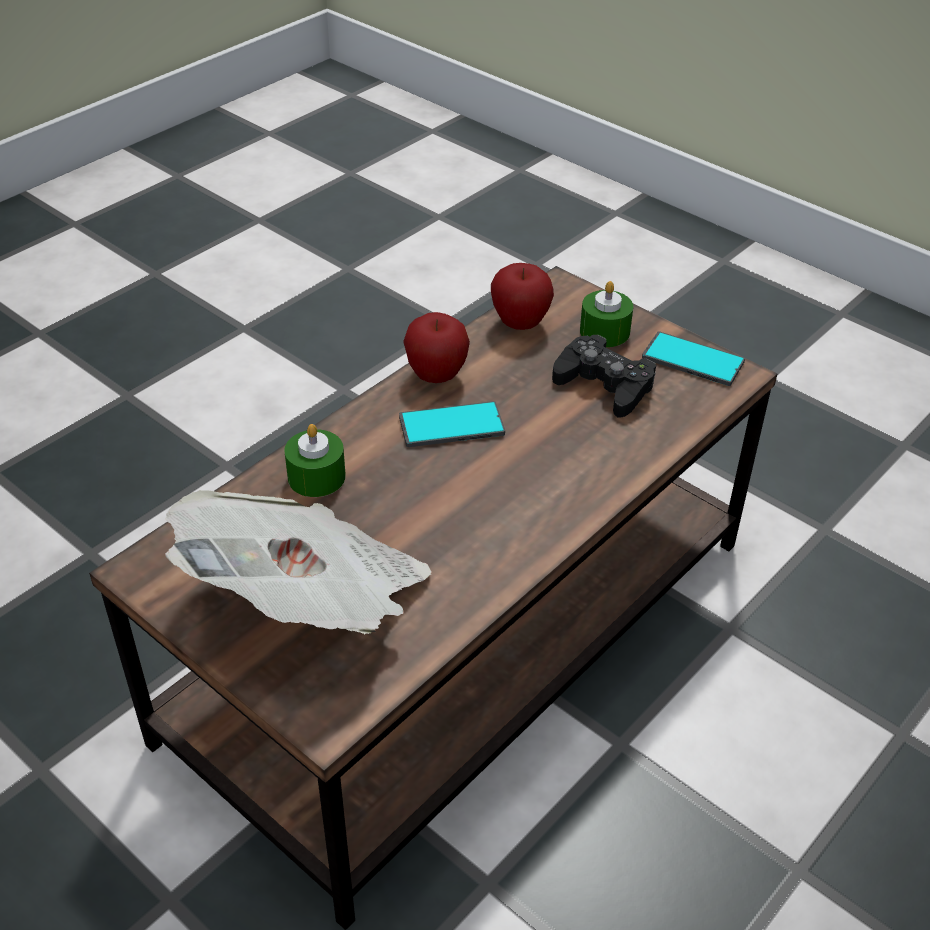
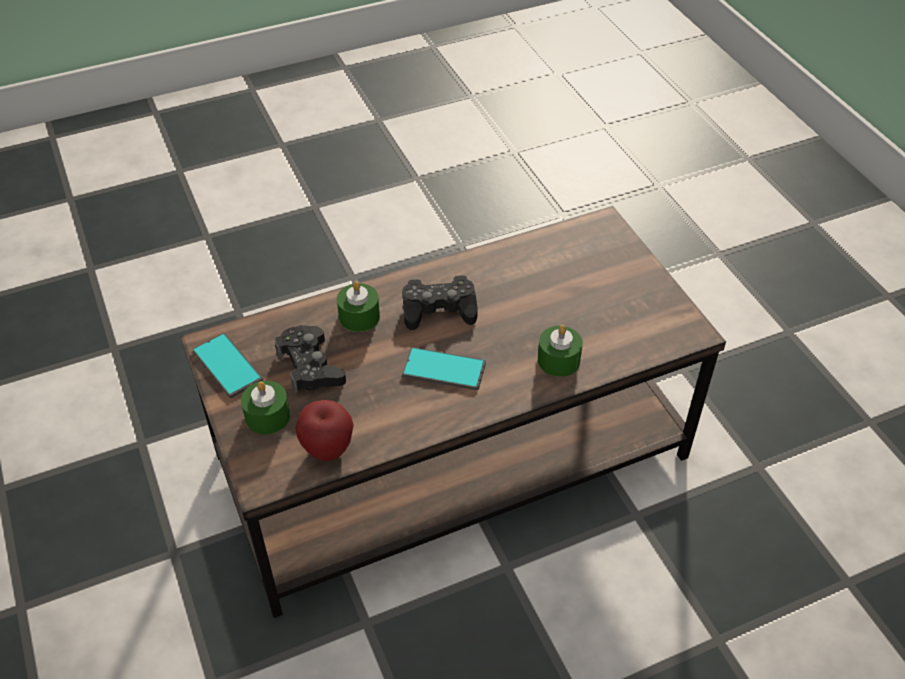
camera: 155 degrees left, 5 degrees up
(309, 601) = (592, 281): newspaper -> none
(436, 376) = (429, 418): apple -> none
(504, 491) = (439, 309): none -> black game controller
(597, 452) = (359, 316): none -> green candle

